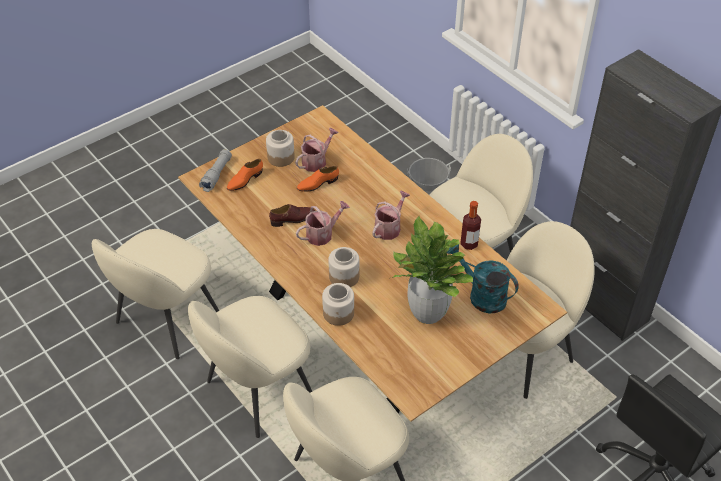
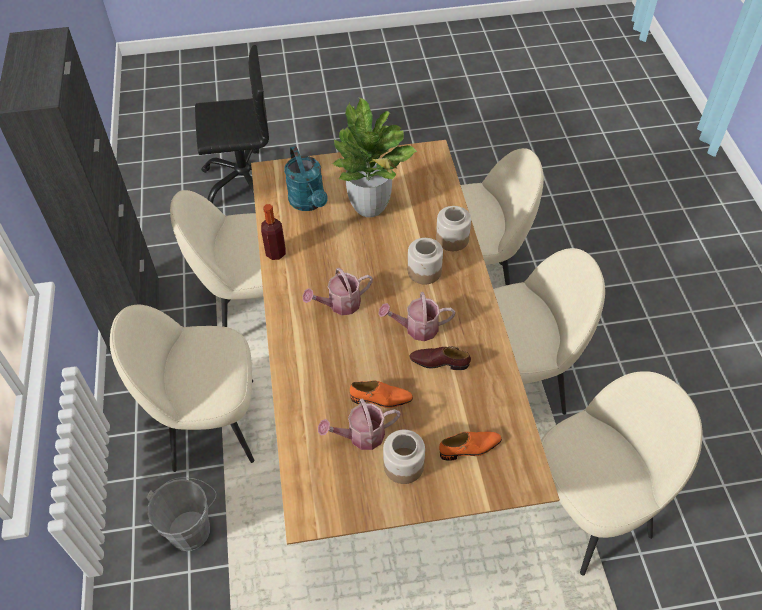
camera: 150 degrees left, 5 degrees up
(216, 175) = (504, 476): grey flashlight -> none

